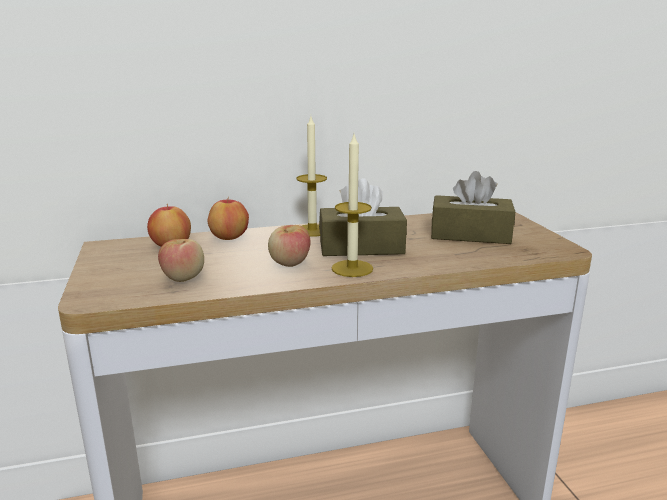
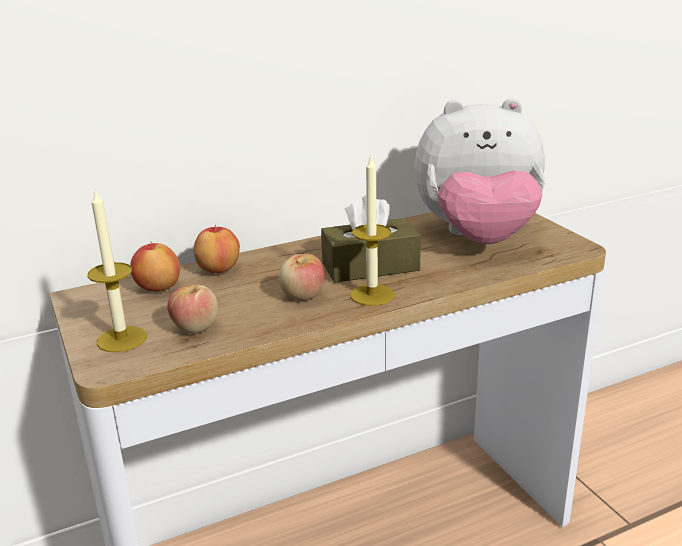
camera: 10 degrees left, 5 degrees up
(312, 230) = (307, 250): candle -> candle (121, 339)
(470, 235) = (478, 238): brown tissue box -> plush toy

